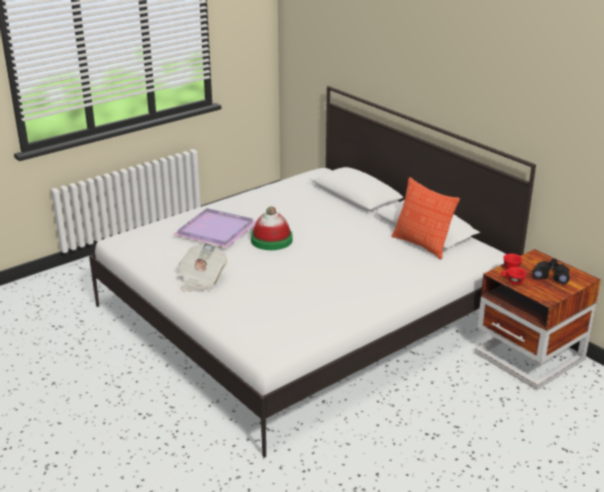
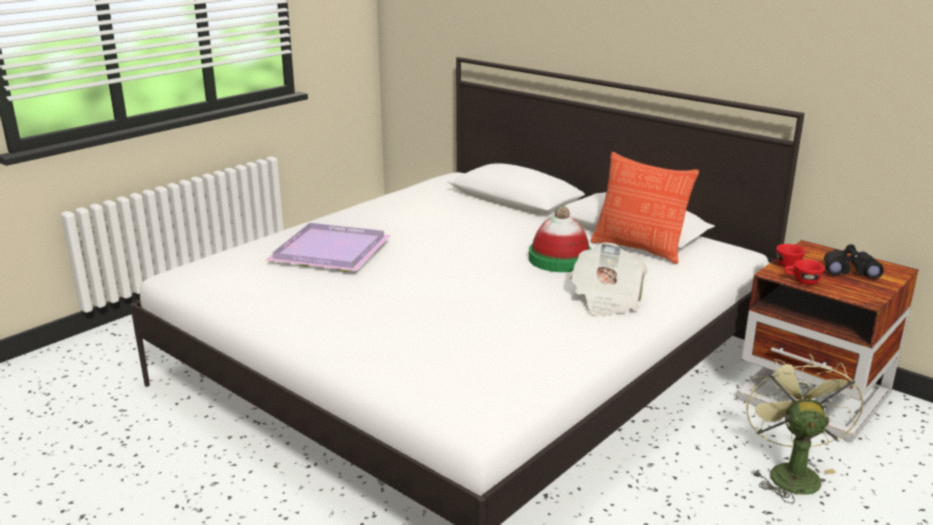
camera: 10 degrees left, 5 degrees down
(201, 280) = (326, 319): newspaper -> newspaper (606, 299)
(271, 240) = (419, 258): hat -> hat (560, 259)
(484, 404) = (790, 472): none -> green fan

